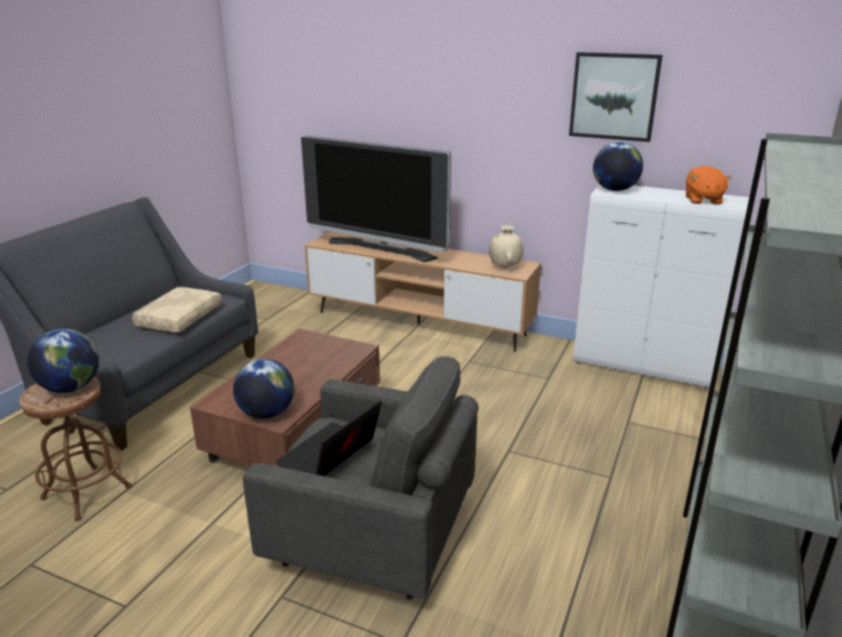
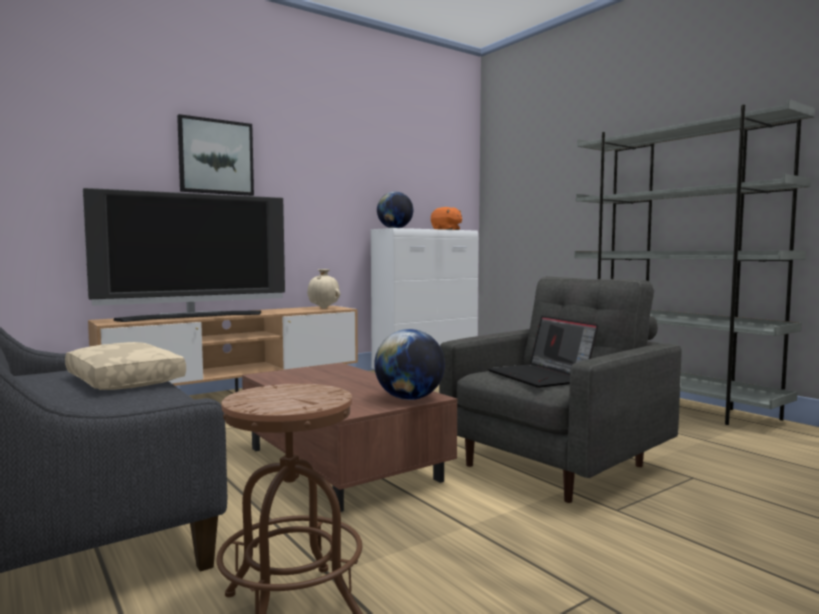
camera: 60 degrees left, 20 degrees down
(70, 388) = (290, 392): globe -> none
(614, 96) = (370, 164): picture -> picture (216, 157)

